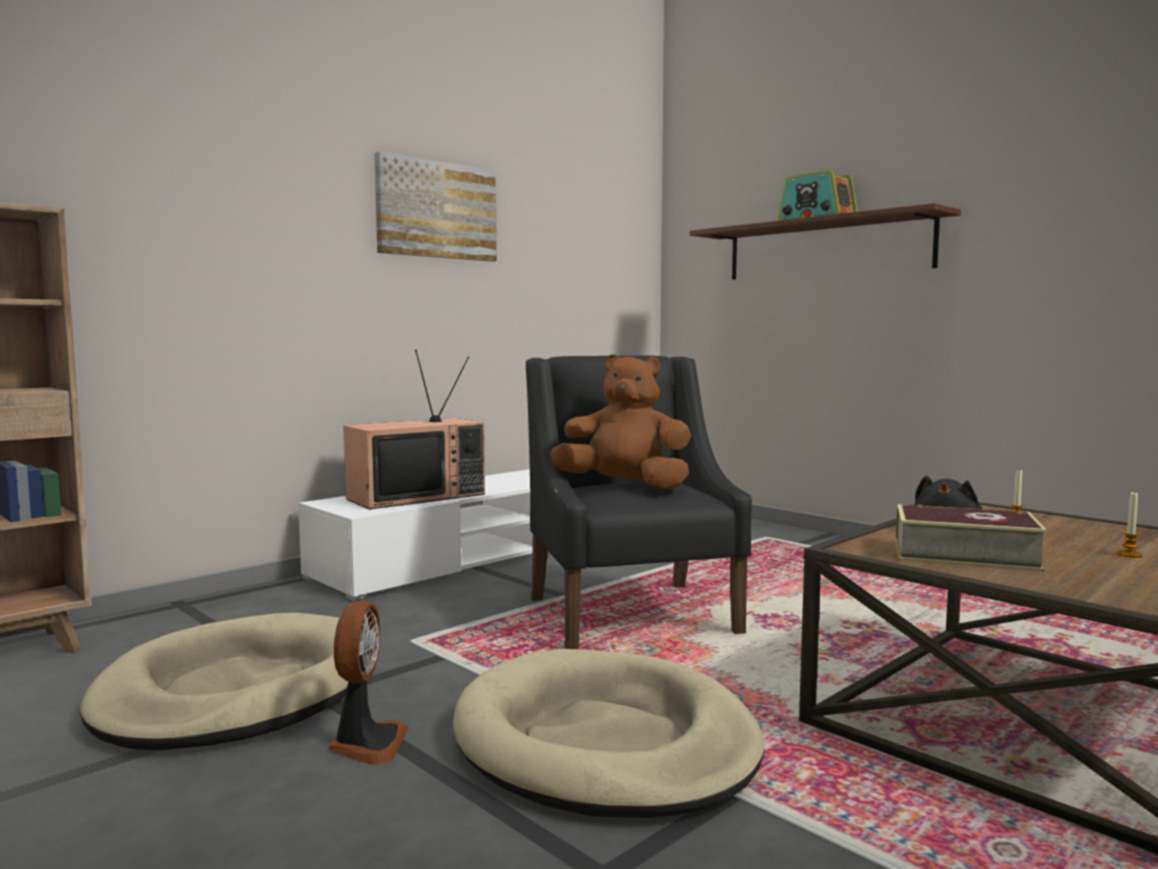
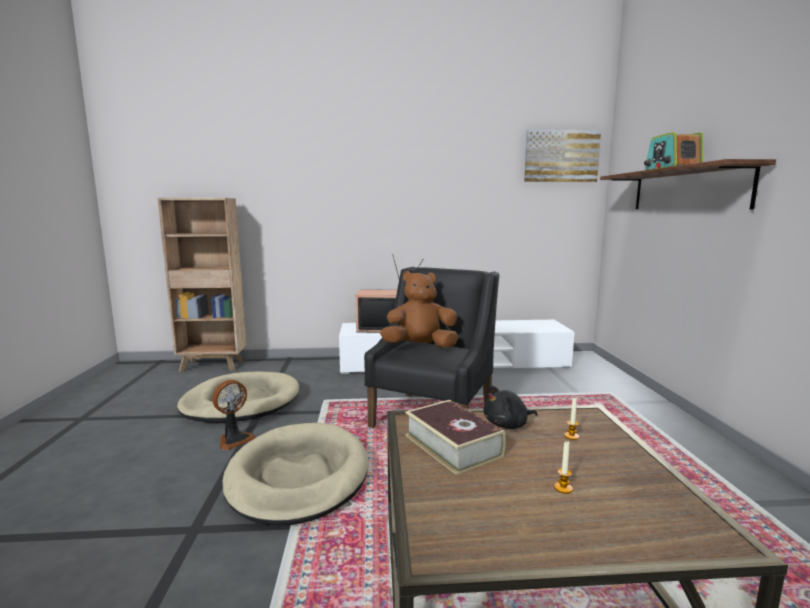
camera: 40 degrees right, 5 degrees up
(436, 210) = (426, 177): picture -> picture (561, 156)
(624, 486) = (420, 347): brown plush toy -> brown plush toy turned 60 degrees counterclockwise

